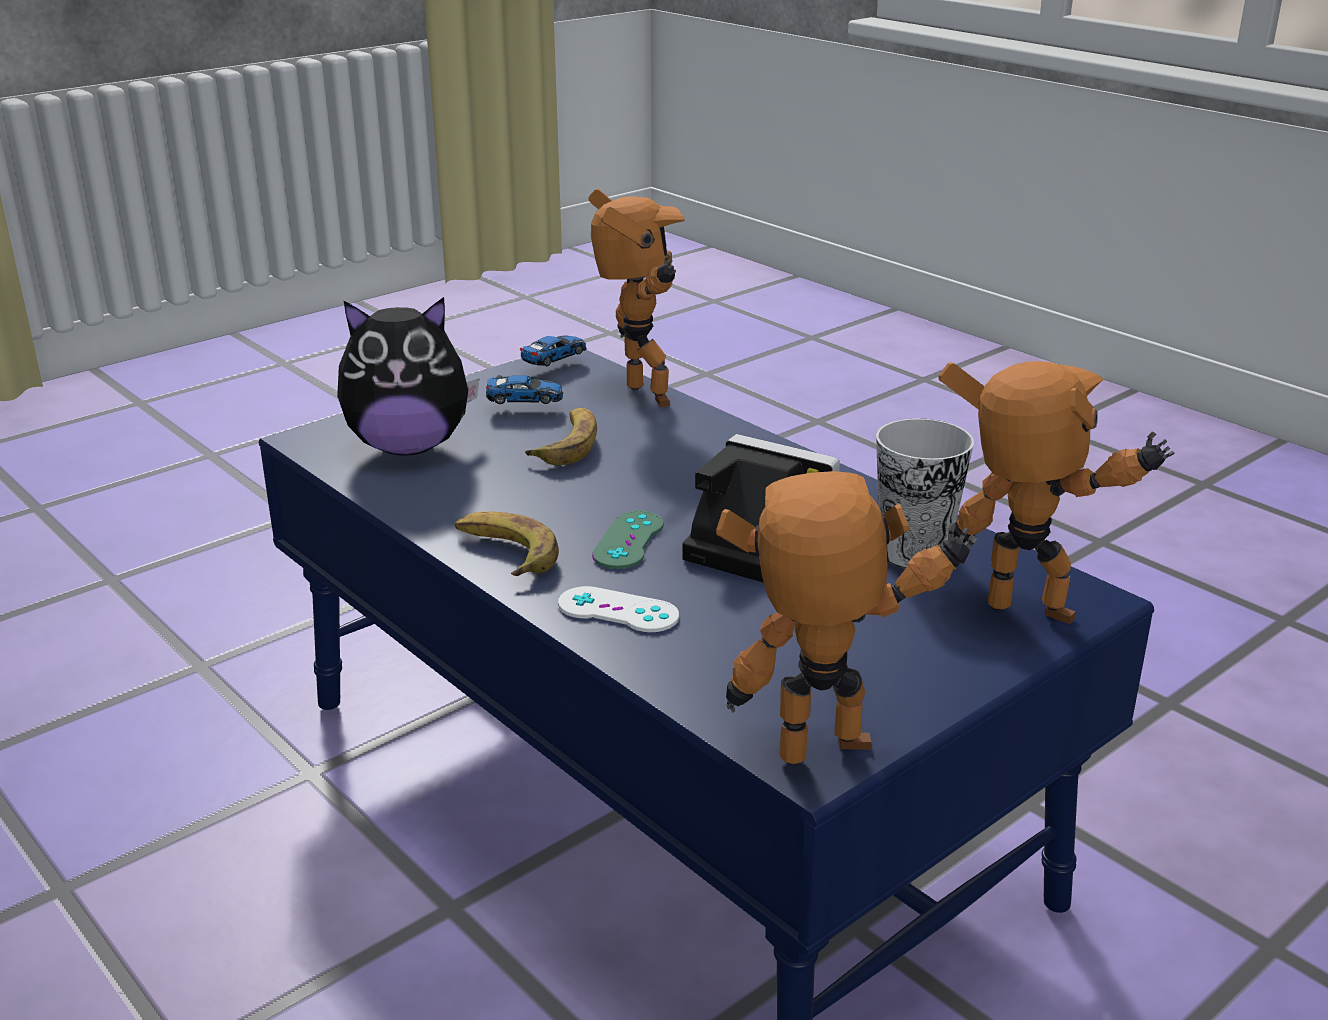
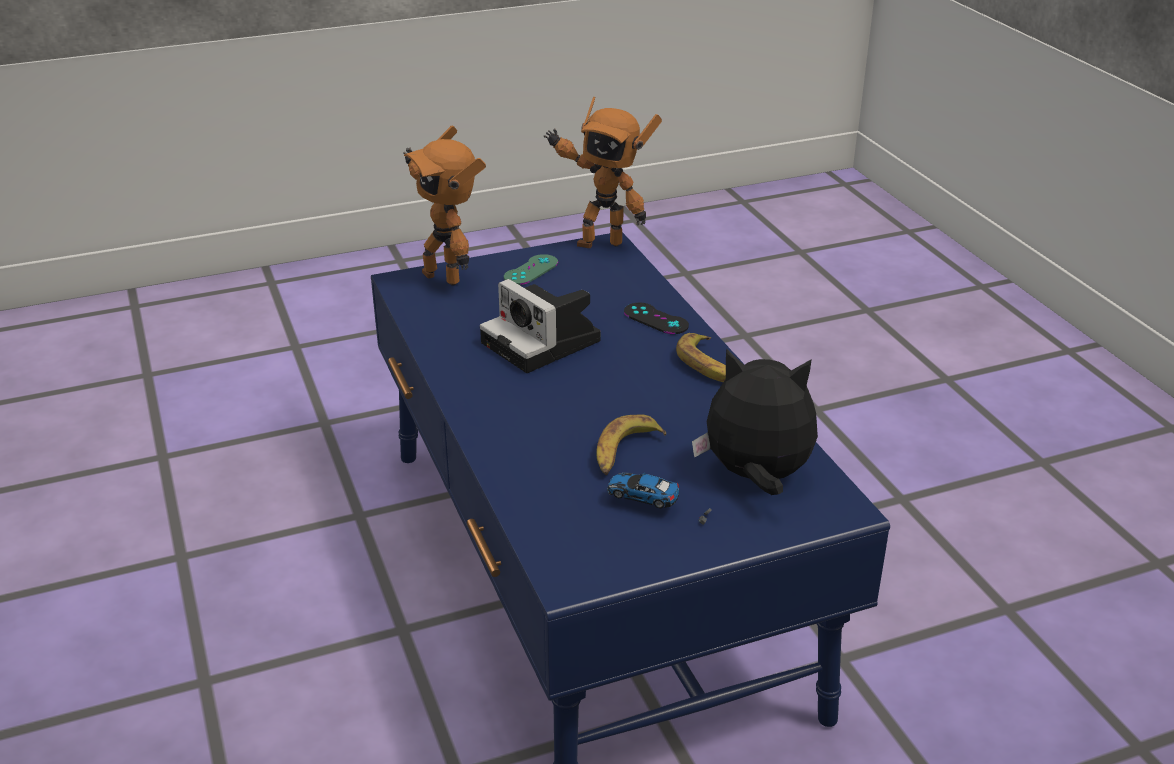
camera: 160 degrees left, 5 degrees up
(542, 372) = (603, 560): toy car -> none
(618, 610) = (656, 319): white game controller -> black game controller
(628, 540) = (625, 359): green game controller -> green game controller (531, 270)
(640, 398) = (532, 497): toy robot -> none
(913, 552) = (461, 319): cup -> none

